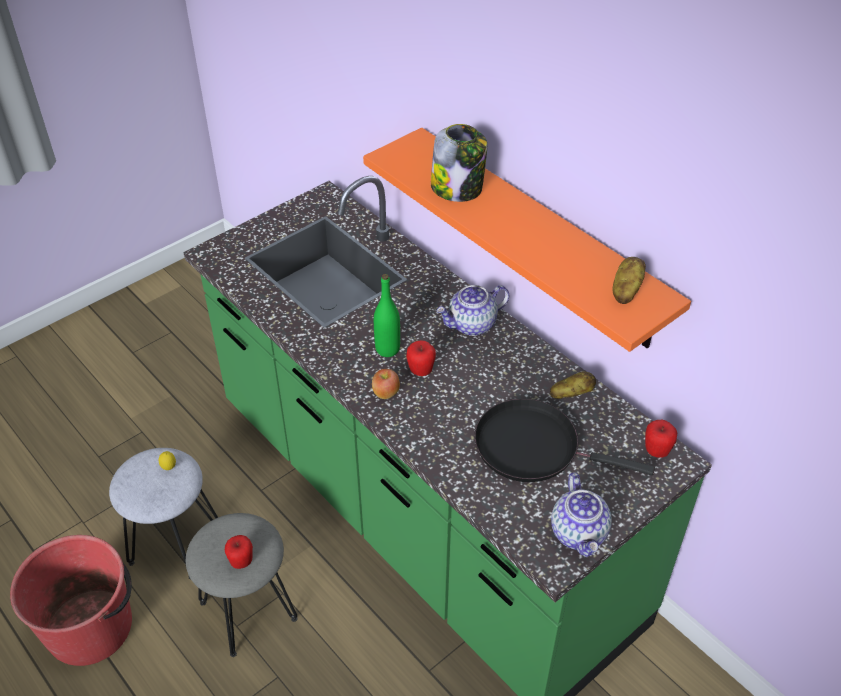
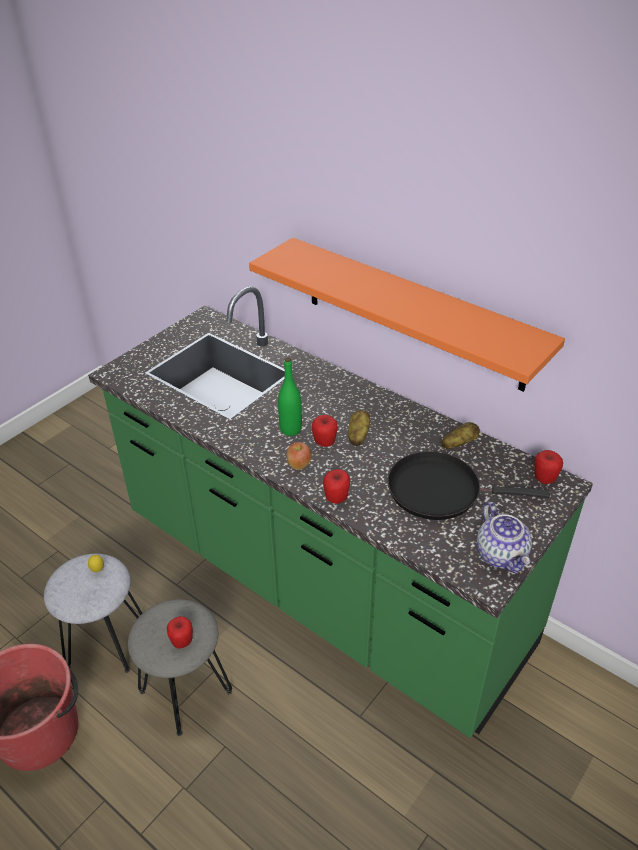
camera: 10 degrees left, 5 degrees down
(416, 439) = (336, 498): none -> apple
(458, 188) = (339, 278): jar -> none
(472, 325) = (358, 401): teapot -> none
(625, 290) = (508, 337): potato -> potato (358, 435)

